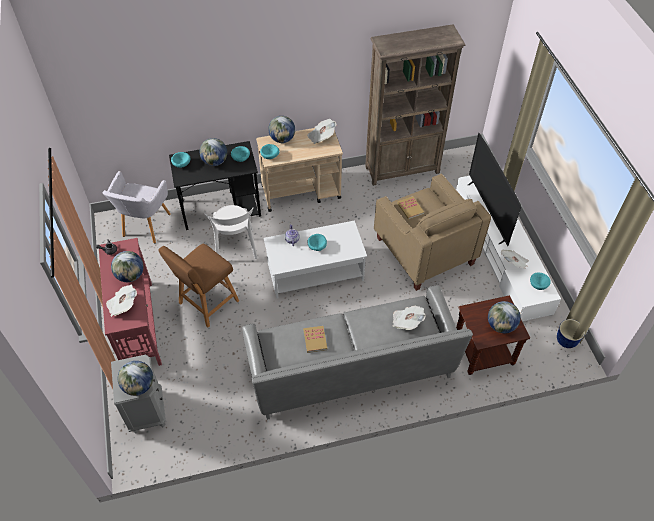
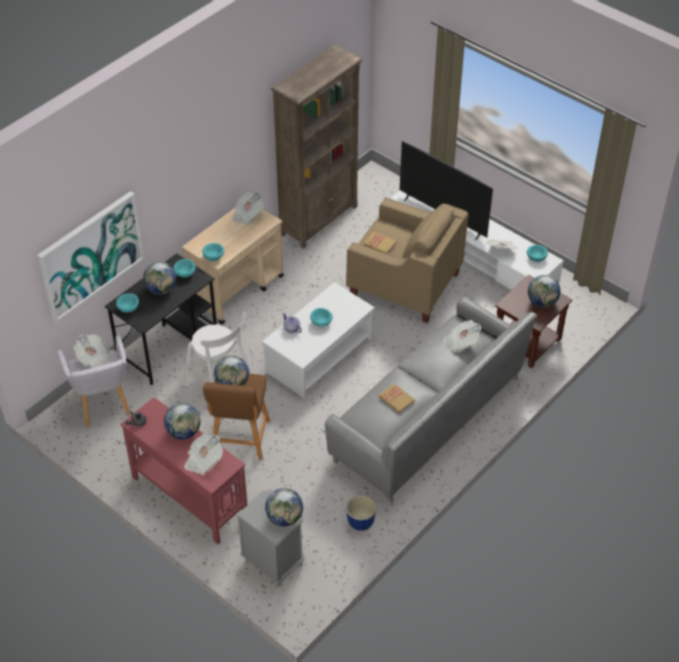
camera: 35 degrees left, 5 degrees down
(143, 190) = (93, 359): none -> newspaper
(157, 109) = (91, 255): none -> picture
(282, 139) = (210, 235): globe -> globe (232, 384)
(566, 341) = (586, 298): planter -> planter (360, 523)

